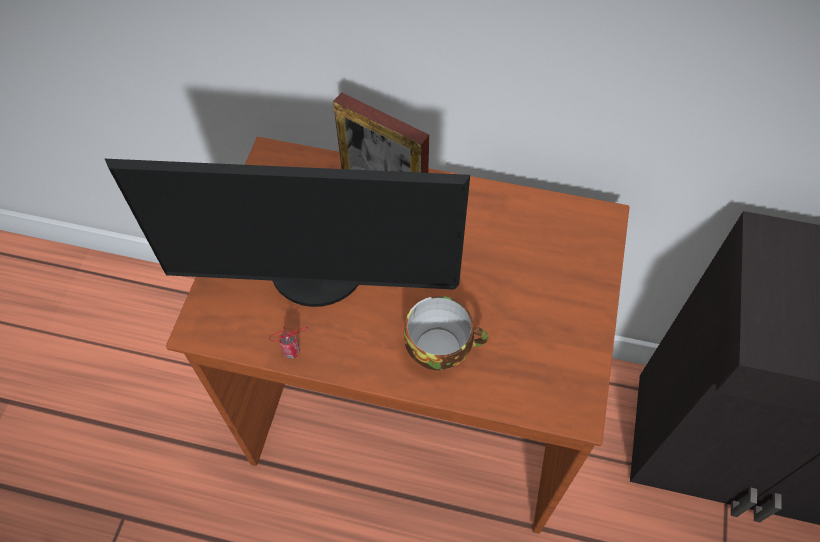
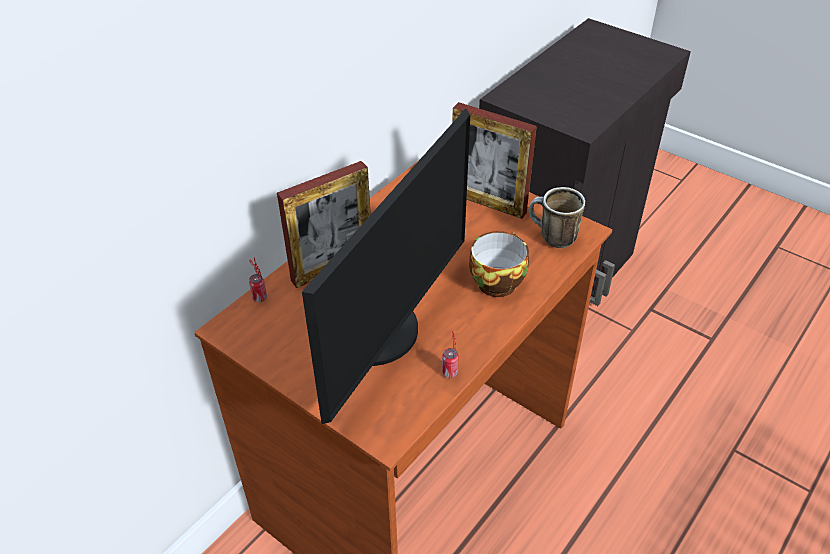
camera: 65 degrees left, 15 degrees down
(318, 160) = (259, 297): none -> can
(542, 380) = (551, 238): none -> mug
(565, 293) = (487, 203): none -> picture frame

